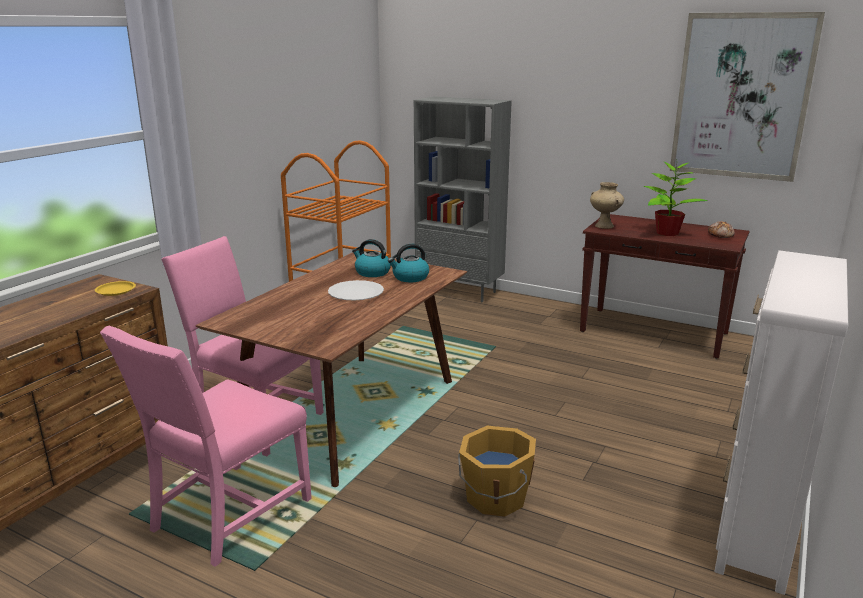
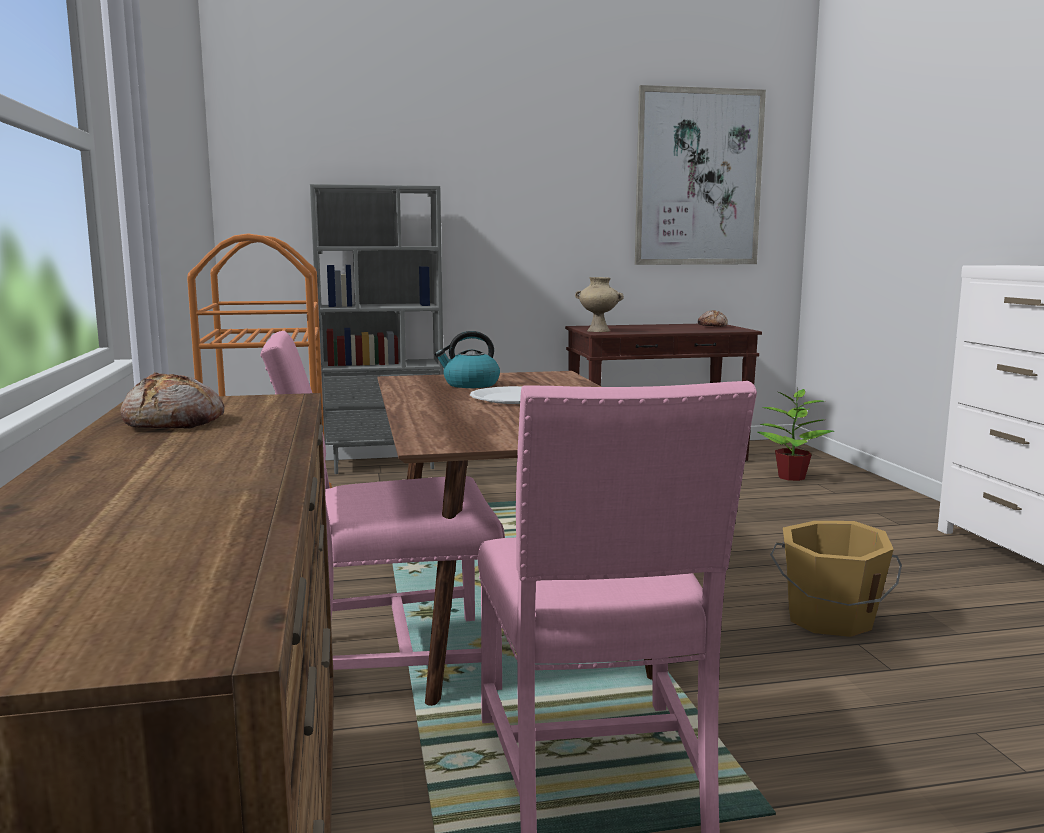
camera: 40 degrees left, 10 degrees down
(63, 298) = (175, 422): none -> bread
(115, 291) = (252, 403): yellow plate -> none
(410, 277) = (532, 381): kettle -> none
(666, 233) = (667, 329): potted plant -> potted plant (790, 477)

